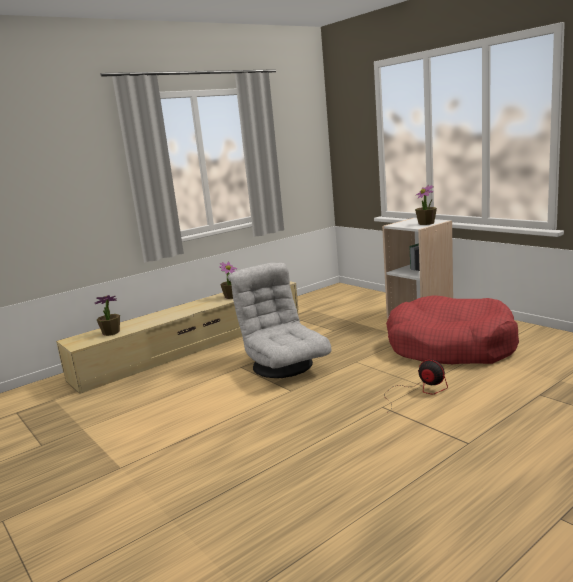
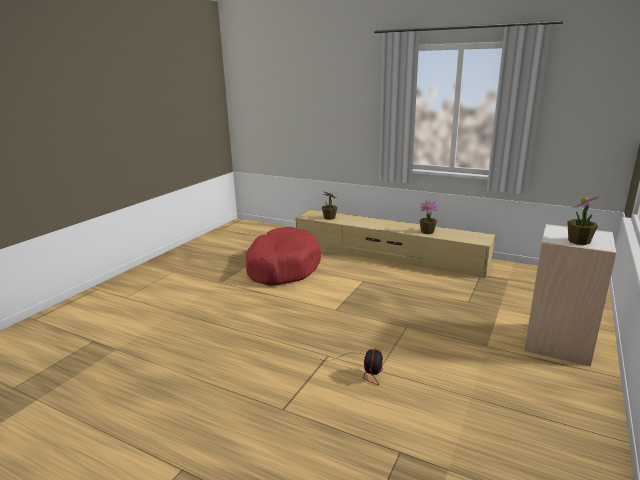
camera: 65 degrees right, 5 degrees up
(284, 366) = (376, 297): grey armchair -> none
(450, 346) = (485, 376): red dog bed -> red dog bed (282, 267)

